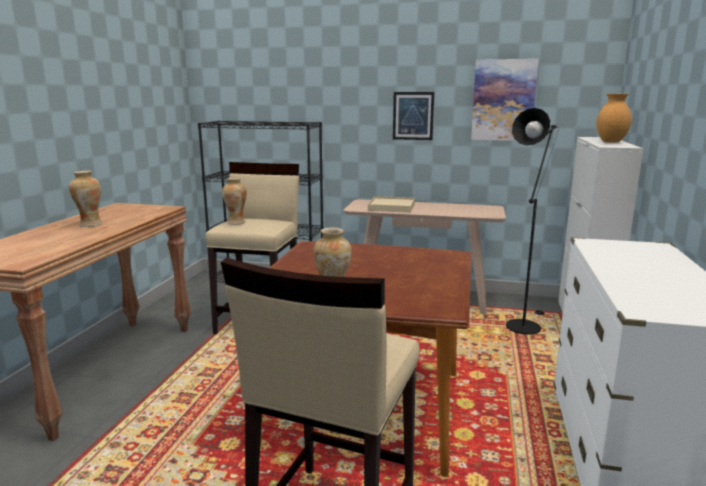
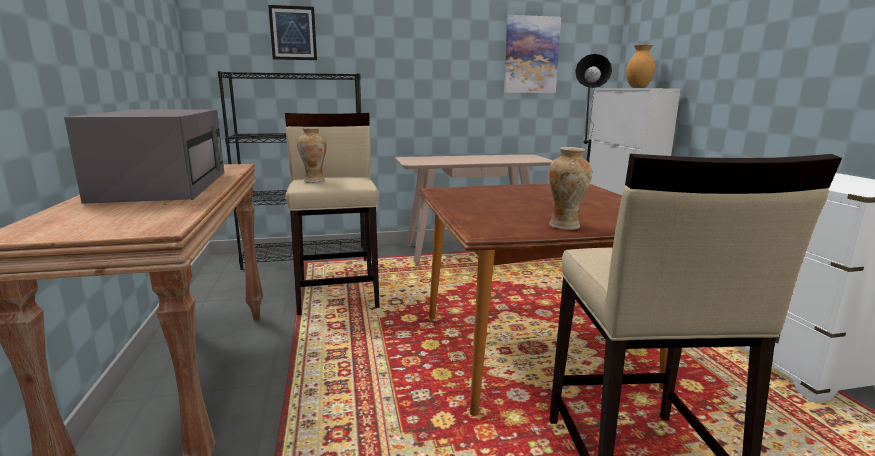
camera: 25 degrees left, 0 degrees up
(90, 224) = (165, 185): vase -> grey microwave
(391, 207) = (443, 160): beige tray -> none
(413, 116) = (450, 69): picture -> picture (293, 33)

